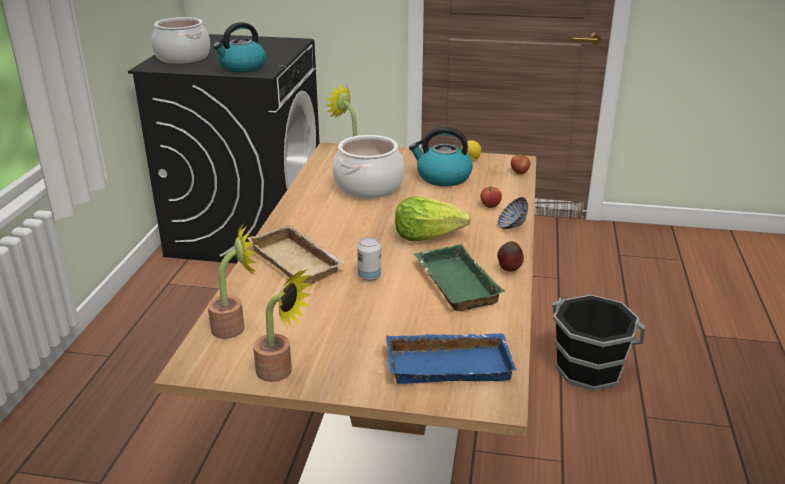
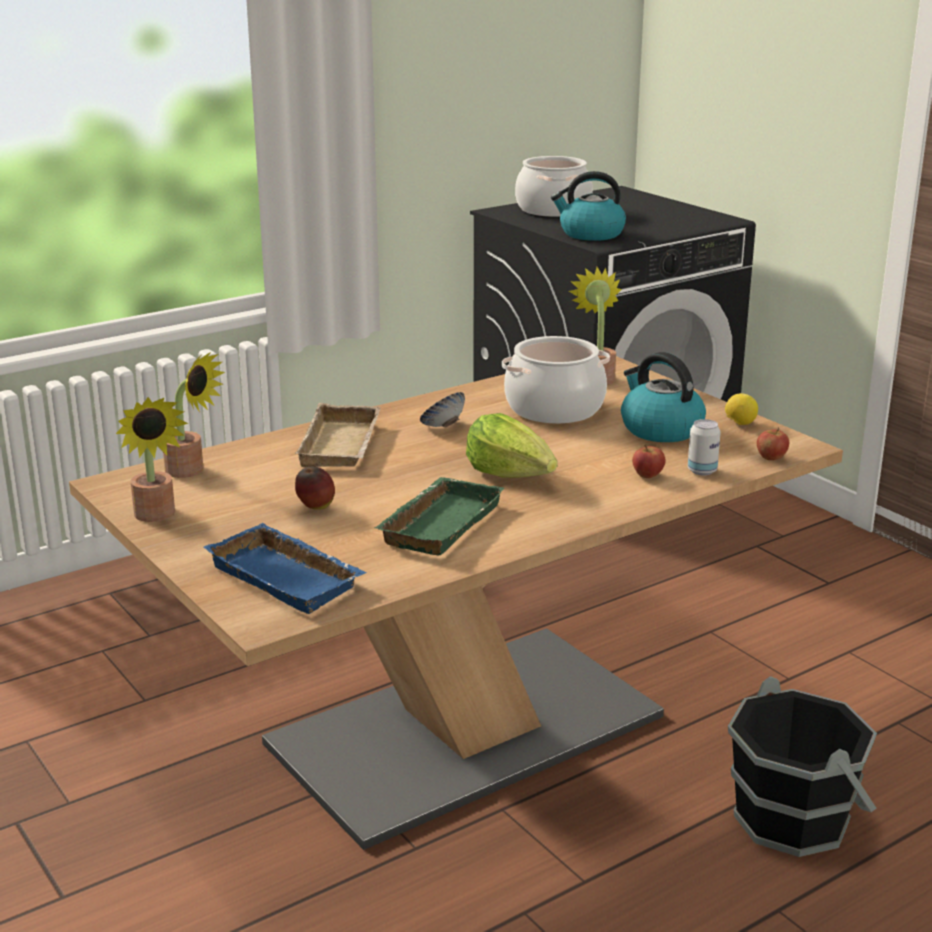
camera: 45 degrees right, 5 degrees down
(369, 276) = (376, 483): can -> can (702, 471)
(509, 271) = (520, 538): apple -> apple (316, 508)
(511, 226) = (624, 503): bowl -> bowl (443, 427)

